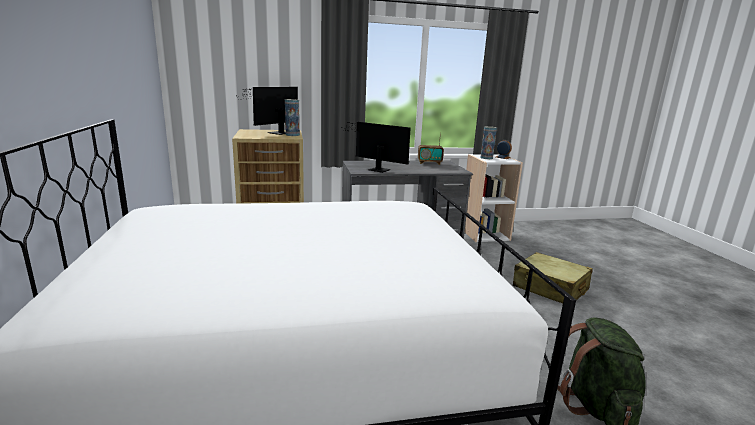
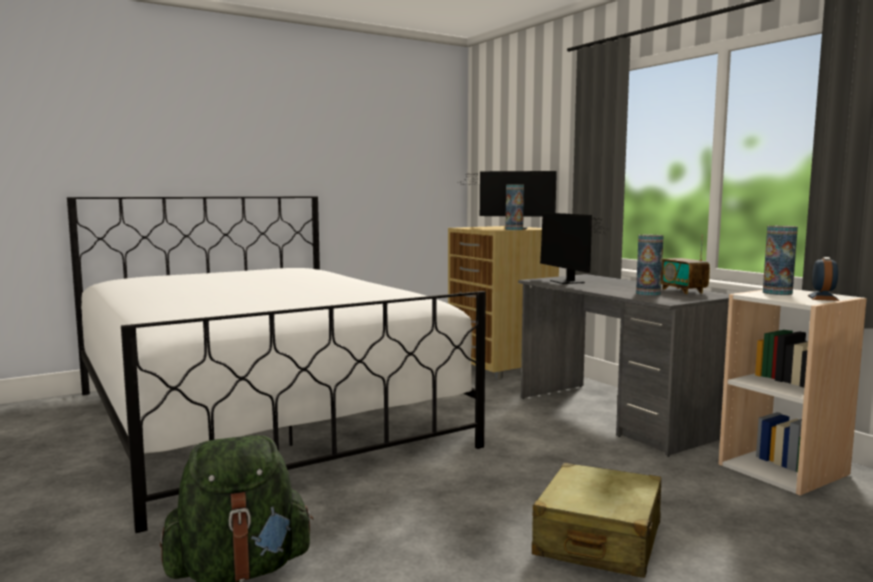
camera: 70 degrees right, 10 degrees down
(377, 169) = (568, 282): monitor -> monitor turned 150 degrees clockwise
(435, 168) = (648, 294): none -> vase

